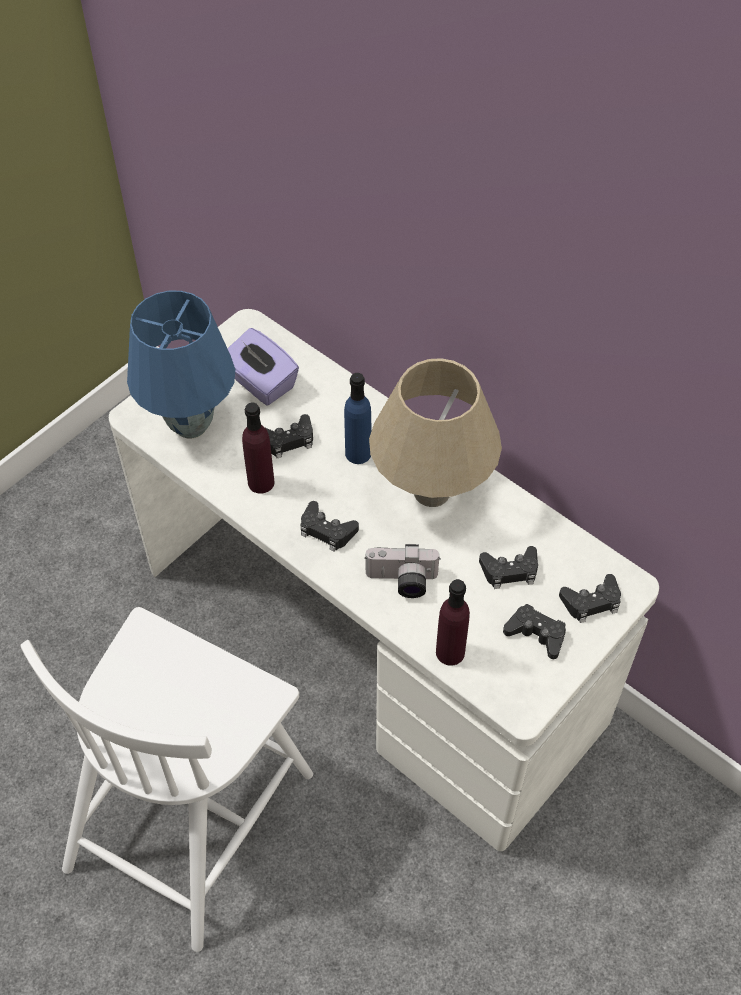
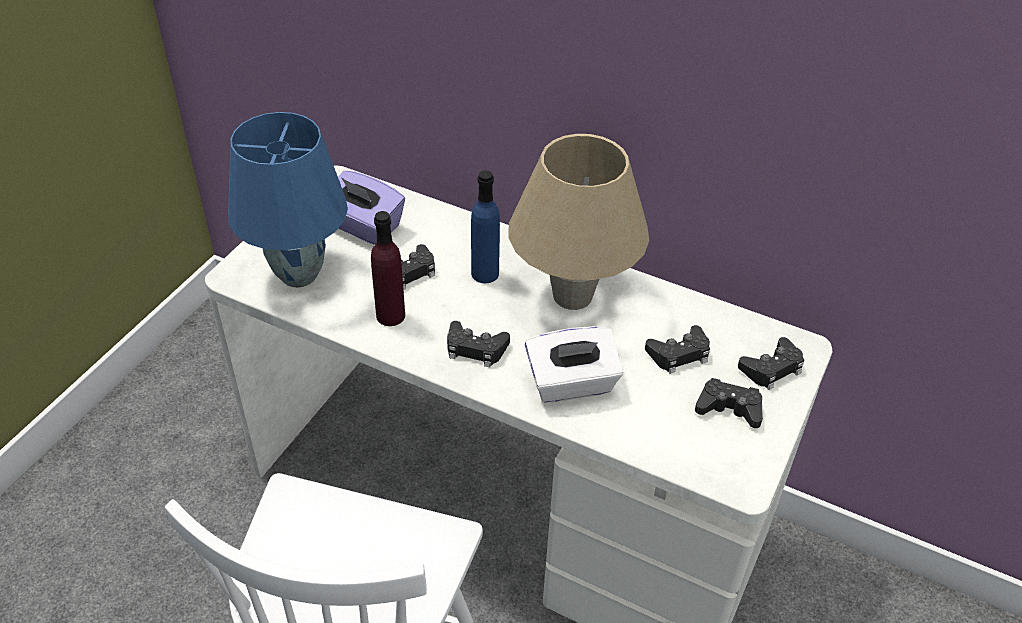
camera: 15 degrees left, 10 degrees down
(401, 582) = (571, 384): camera -> white tissue box
(450, 652) = (647, 442): purple bottle -> none

